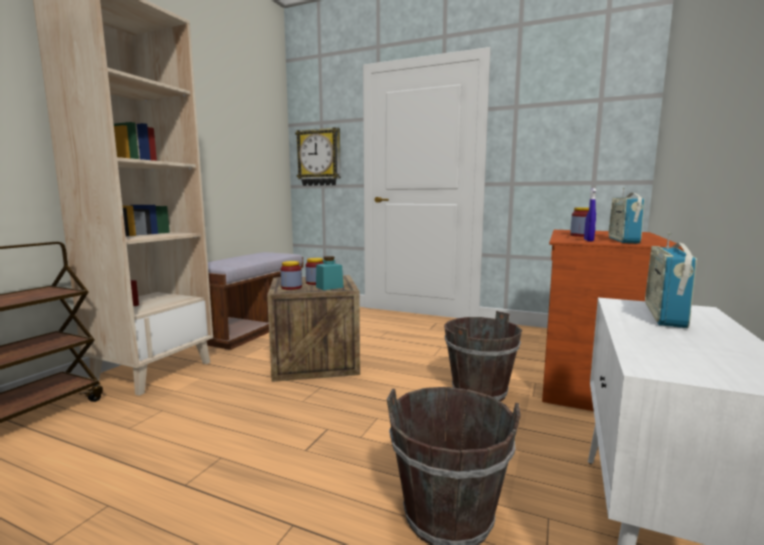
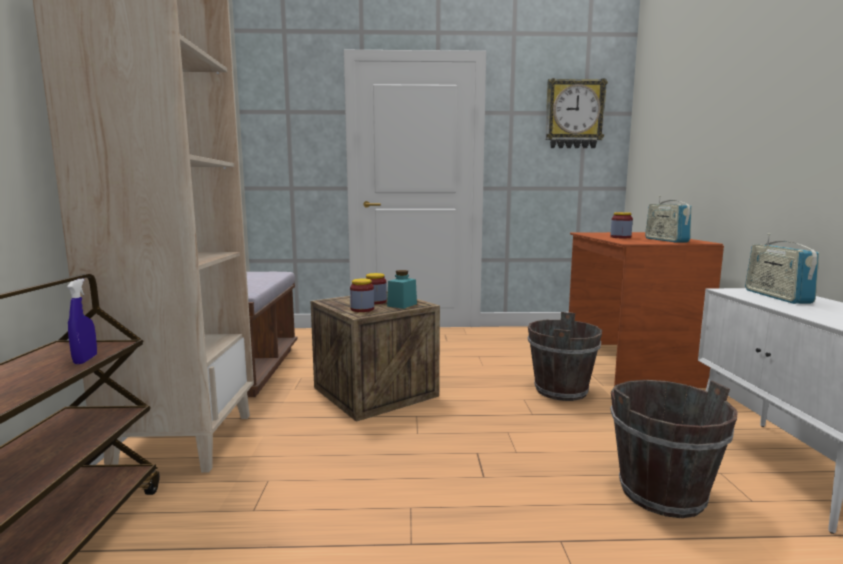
camera: 25 degrees left, 0 degrees up
(319, 157) = (287, 154): wall clock -> wall clock (574, 114)
(588, 240) = (646, 241): blue spray bottle -> blue spray bottle (85, 360)

